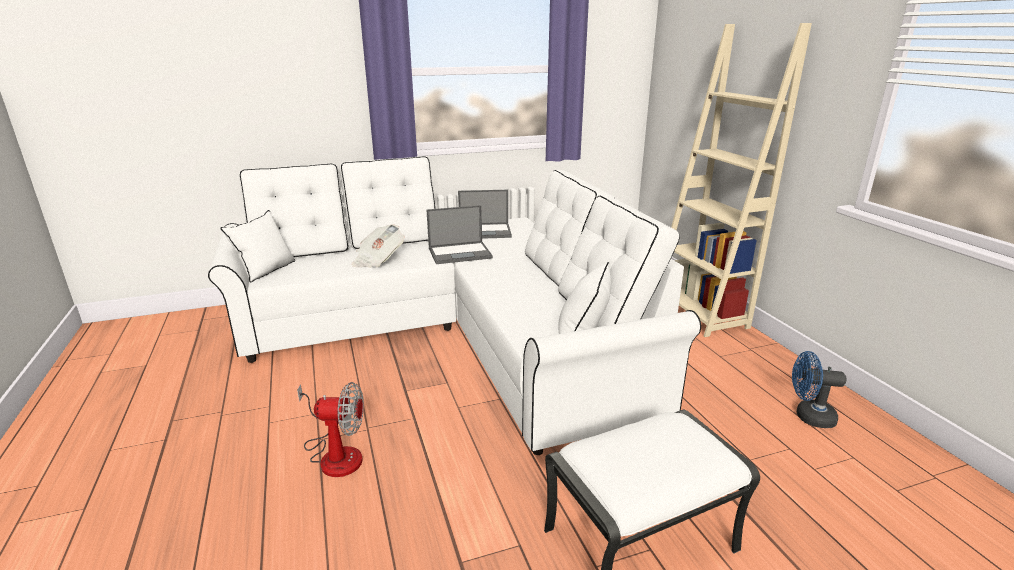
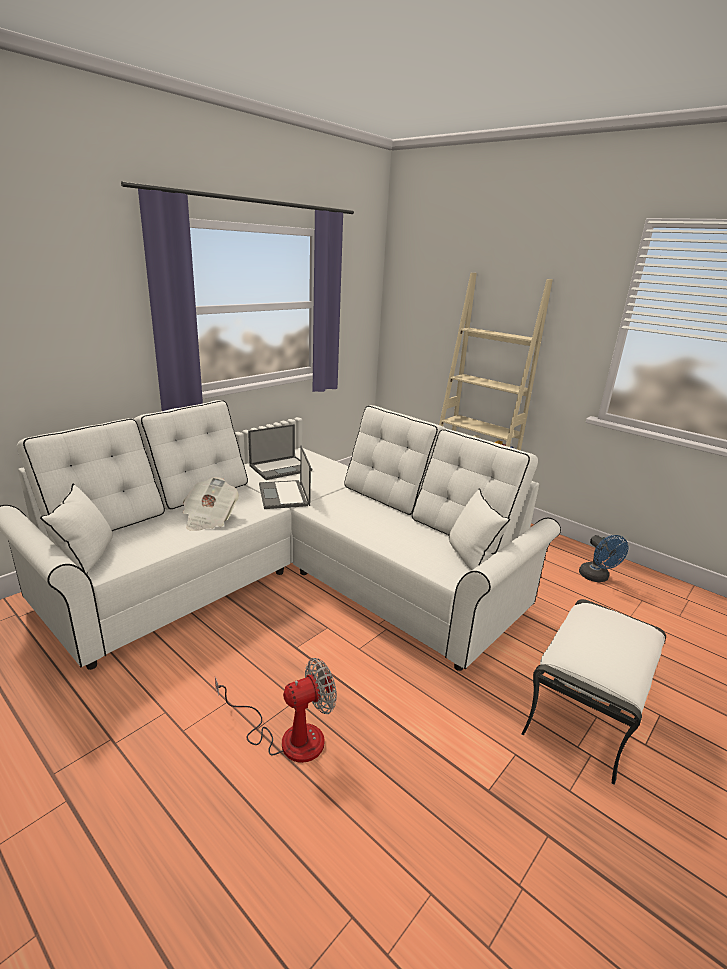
camera: 30 degrees left, 0 degrees up
(460, 253) = (284, 495): laptop -> laptop turned 120 degrees clockwise
(808, 417) = (596, 578): blue fan -> blue fan turned 90 degrees counterclockwise

